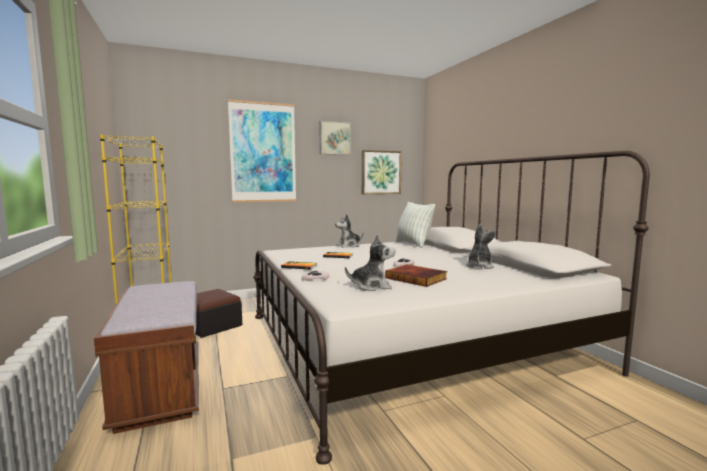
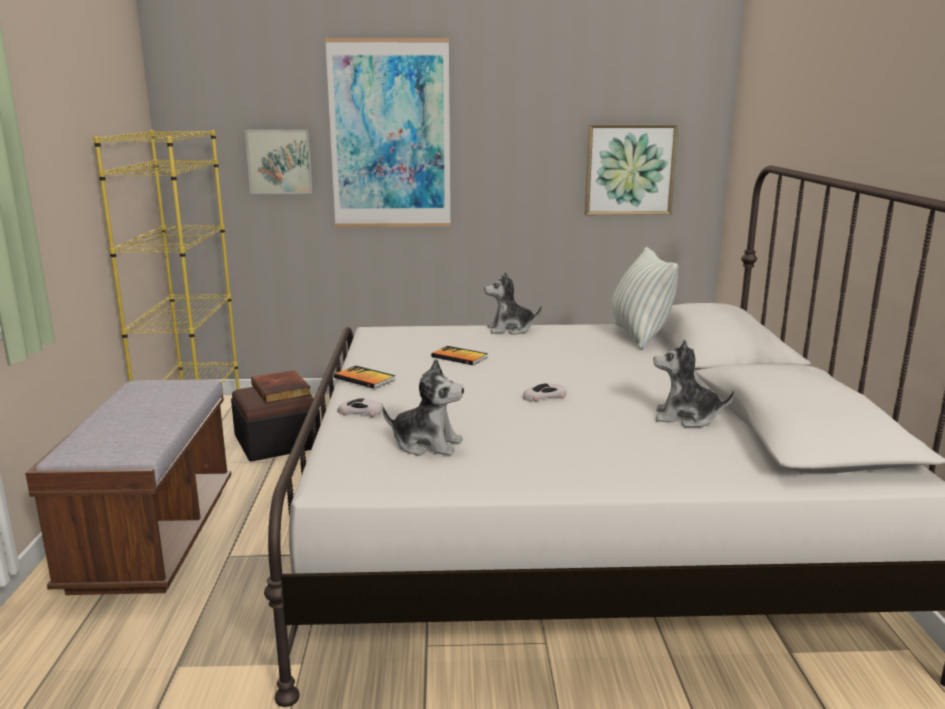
camera: 20 degrees right, 10 degrees up
(334, 138) = (530, 102): picture -> picture (280, 161)
(416, 278) = (526, 434): book -> book (282, 390)
(479, 266) = (686, 418): plush toy -> plush toy turned 120 degrees counterclockwise

